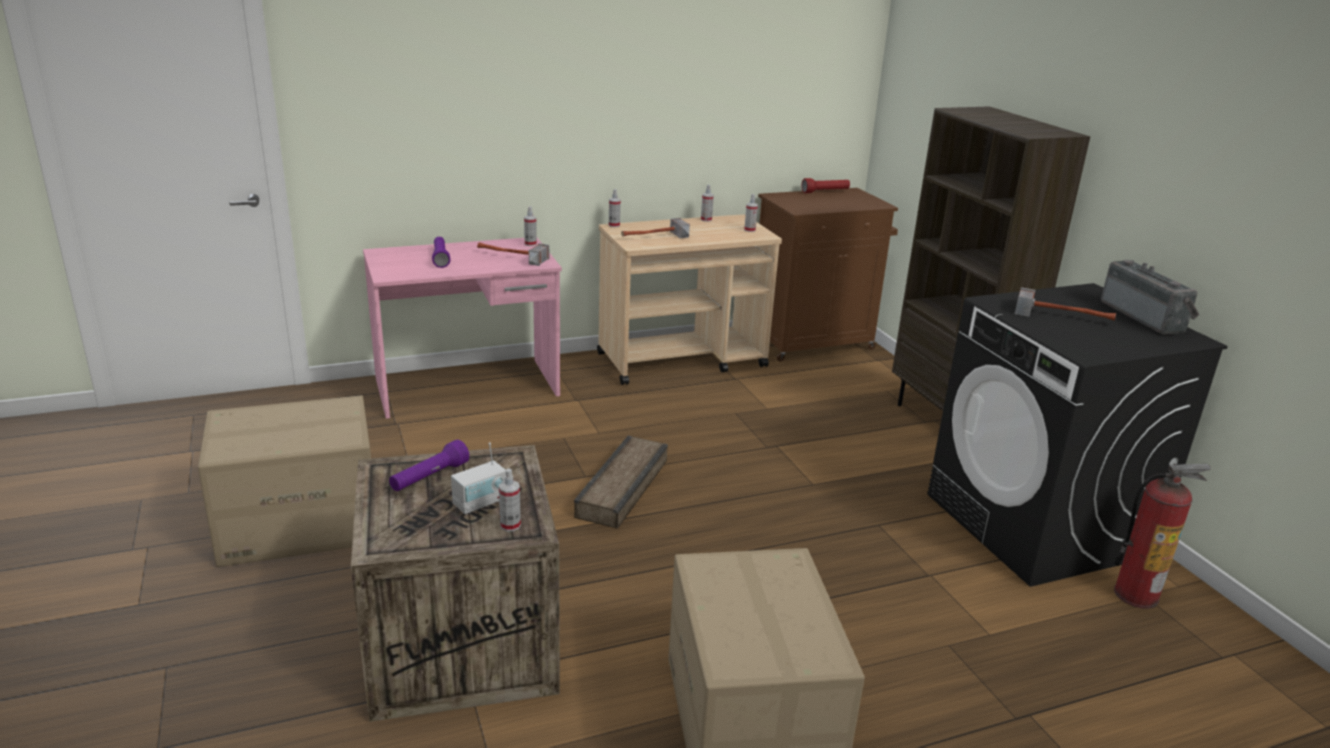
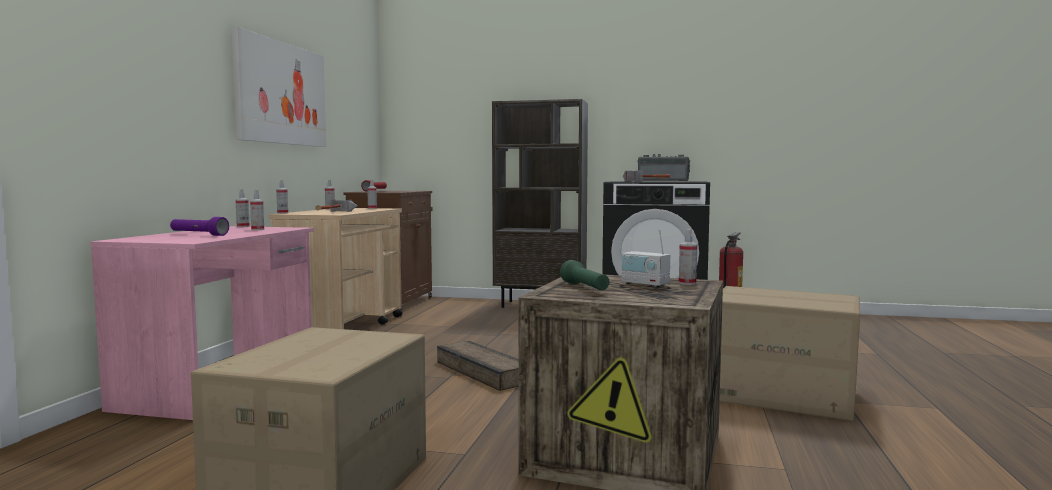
camera: 55 degrees left, 20 degrees down
(429, 477) = (585, 288): purple flashlight -> green flashlight
(480, 503) = (645, 284): radio -> radio turned 135 degrees clockwise
(509, 258) = (257, 229): hammer -> spray bottle
(643, 84) = (281, 93): none -> picture

